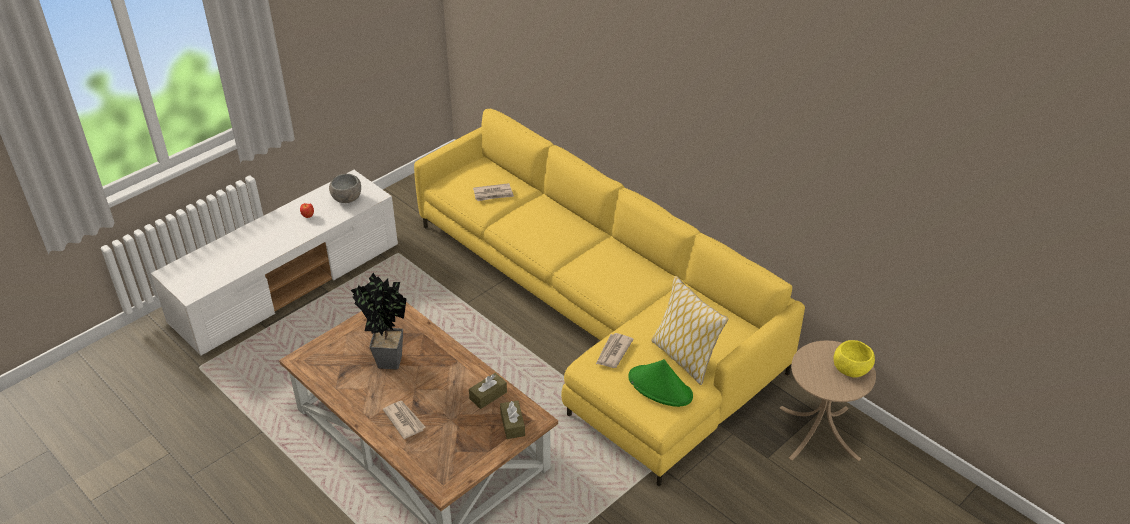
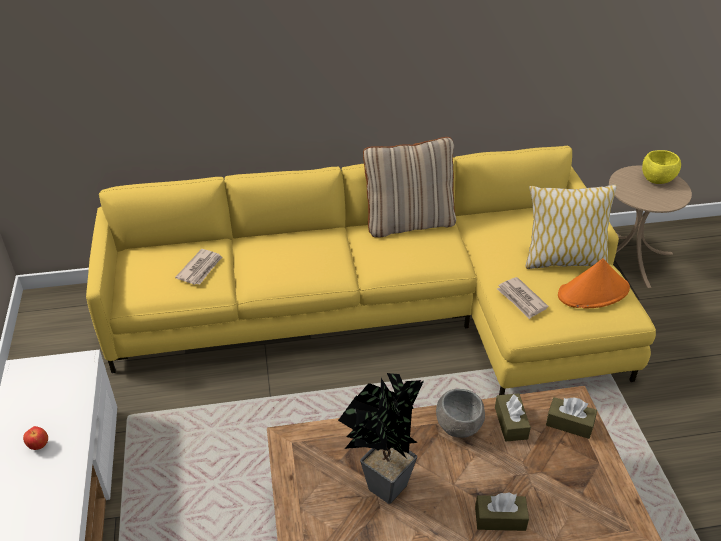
camera: 55 degrees left, 0 degrees up
(347, 199) = (55, 391): grey bowl -> grey bowl (458, 426)
(404, 420) = (500, 518): newspaper -> brown tissue box
(644, 260) = (409, 222): none -> beige pillow
(660, 387) = (593, 292): green hat -> orange hat

